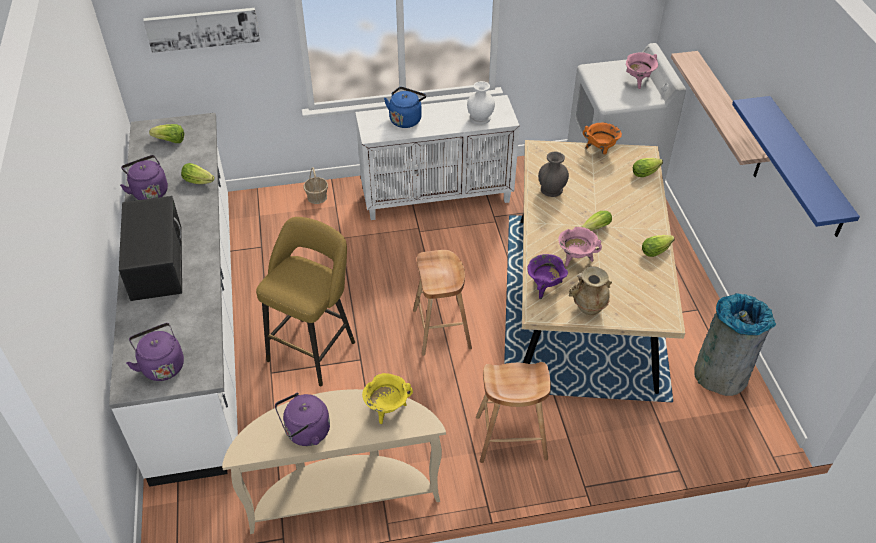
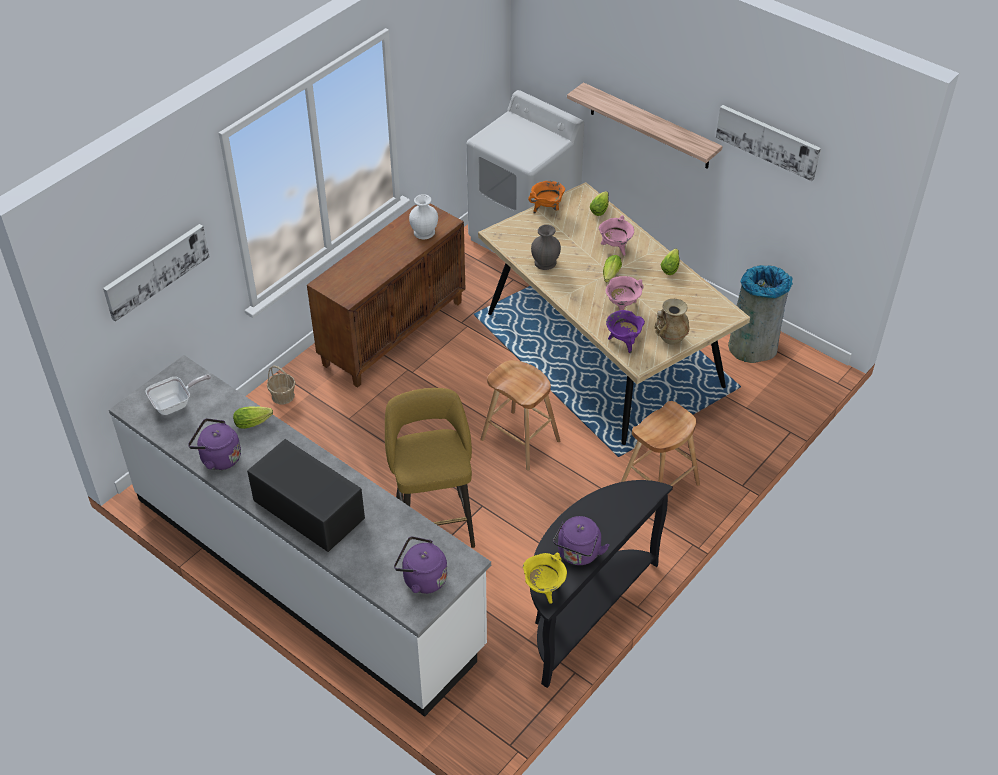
camera: 40 degrees left, 0 degrees up
(170, 141) = (175, 404): lettuce -> frying pan
(343, 494) = (583, 611): beige console table -> black console table
(387, 409) = (616, 499): yellow cooking pot -> yellow cooking pot (544, 589)
(406, 119) = (361, 267): blue kettle -> none
(437, 196) = (393, 332): white cabinet -> brown cabinet
(638, 81) = (531, 132): pink cooking pot -> pink cooking pot (615, 248)
(805, 167) = (768, 141): blue shelf -> picture

